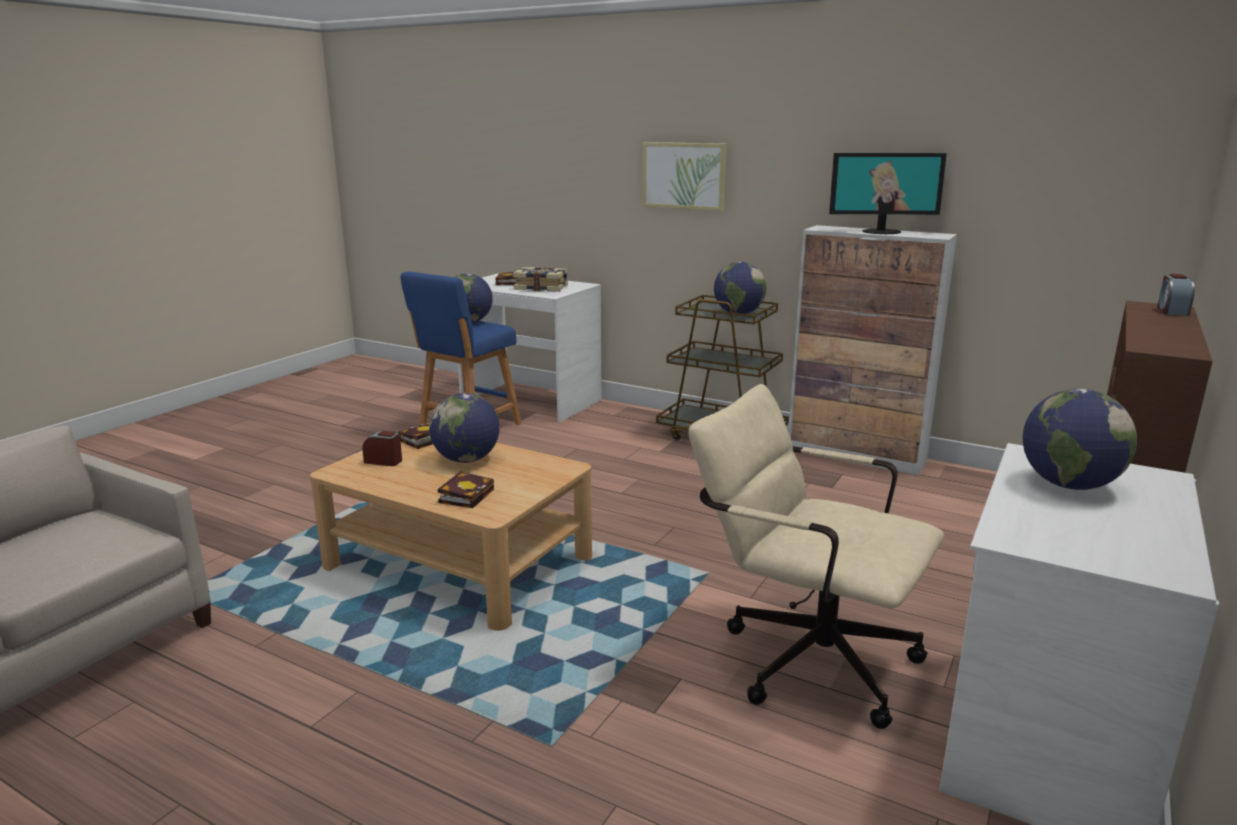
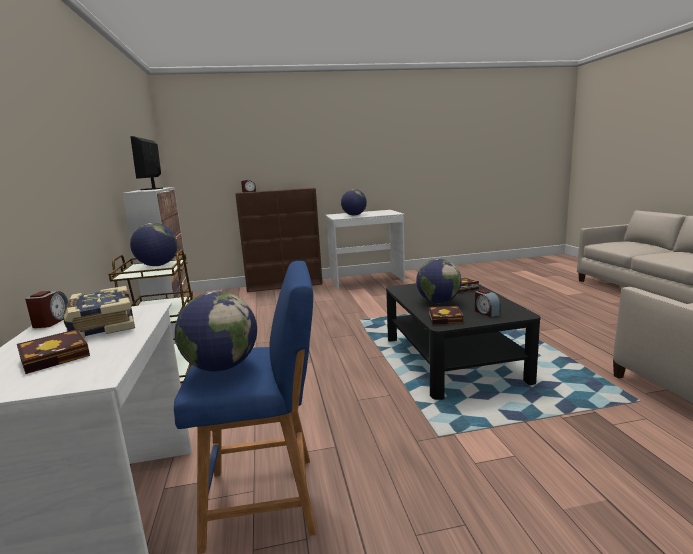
camera: 130 degrees left, 5 degrees down
(458, 562) = (453, 359): beige coffee table -> black coffee table
(579, 284) = (52, 321): none -> alarm clock
(684, 175) = (59, 156): picture -> none
(803, 656) = (382, 299): beige office chair -> none
(881, 232) = (152, 189): monitor -> monitor turned 150 degrees counterclockwise

